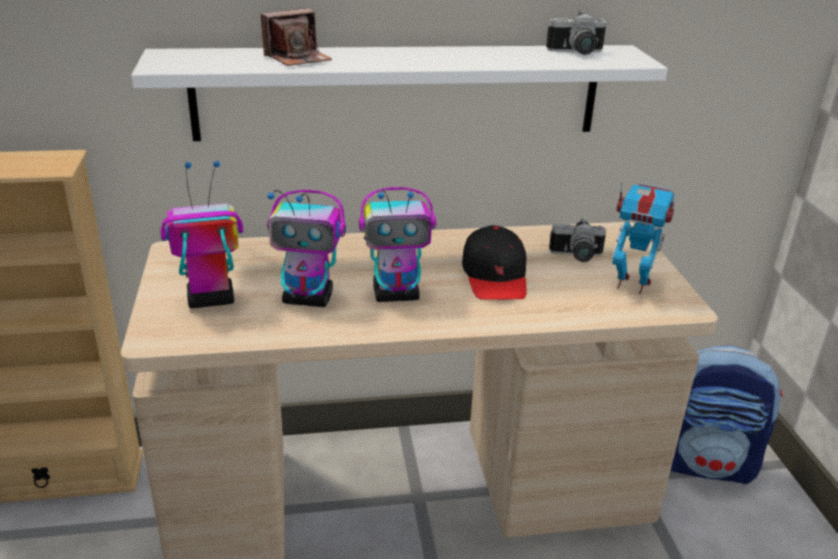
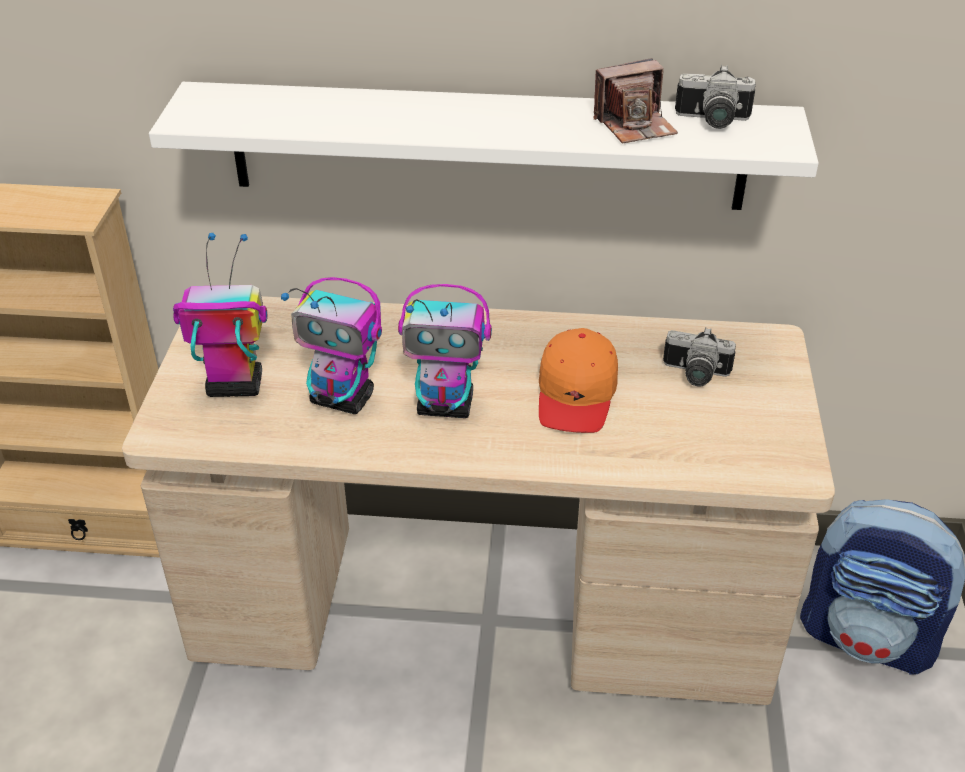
camera: 15 degrees right, 10 degrees up
(297, 58) = (348, 113): camera -> camera (635, 125)
(495, 276) = (576, 394): black cap -> orange cap
(631, 284) = (746, 427): toy robot -> none

